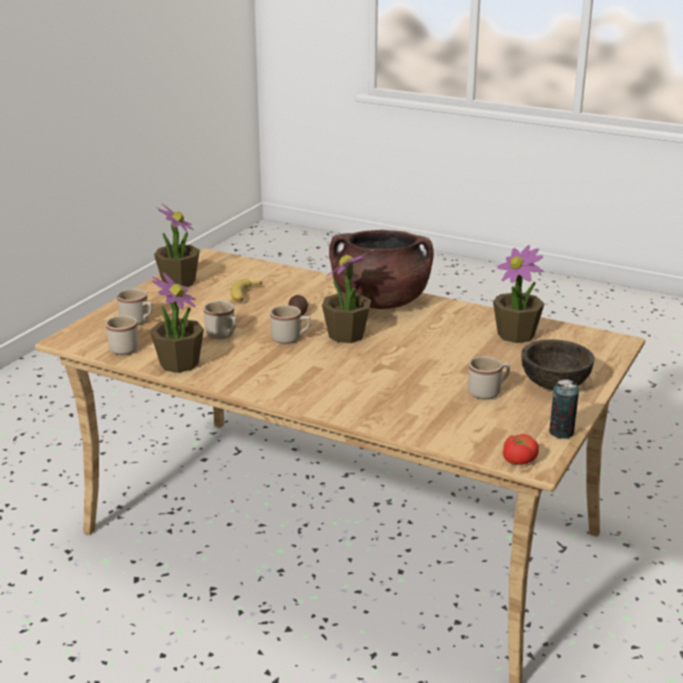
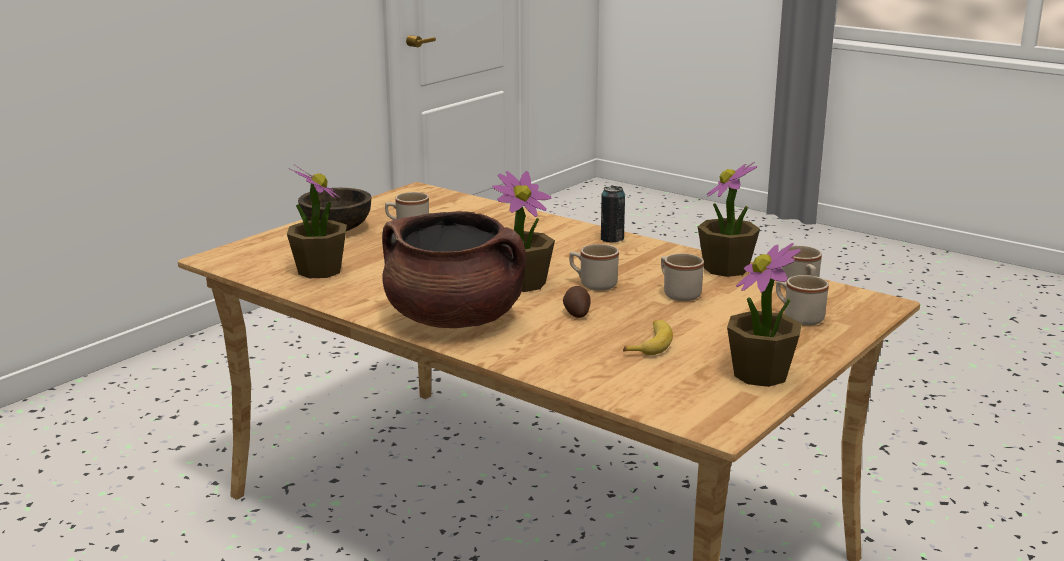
camera: 170 degrees left, 5 degrees down
(518, 459) = (428, 192): tomato -> none
(561, 432) = (375, 202): can -> can (612, 239)

